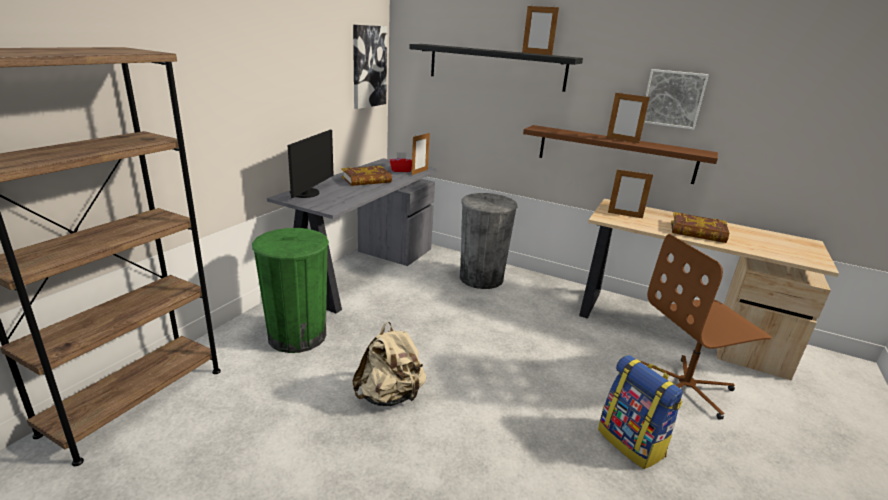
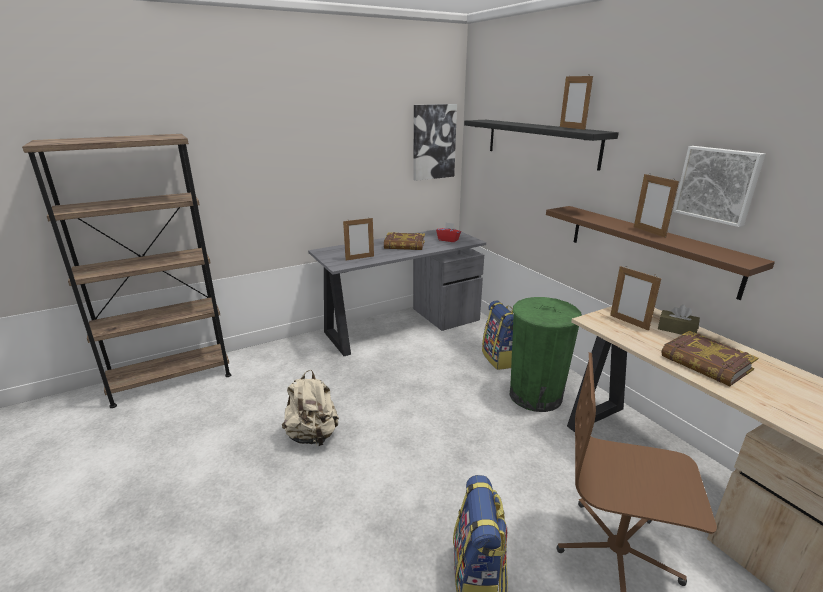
camera: 35 degrees right, 0 degrees up
(297, 336) = (299, 366): green trash can -> green trash can (535, 395)
(308, 193) = (341, 251): monitor -> none
(419, 172) = (463, 243): picture frame -> picture frame (359, 258)
(481, 278) = (499, 359): grey trash can -> backpack
(655, 214) = (676, 329): none -> brown tissue box

